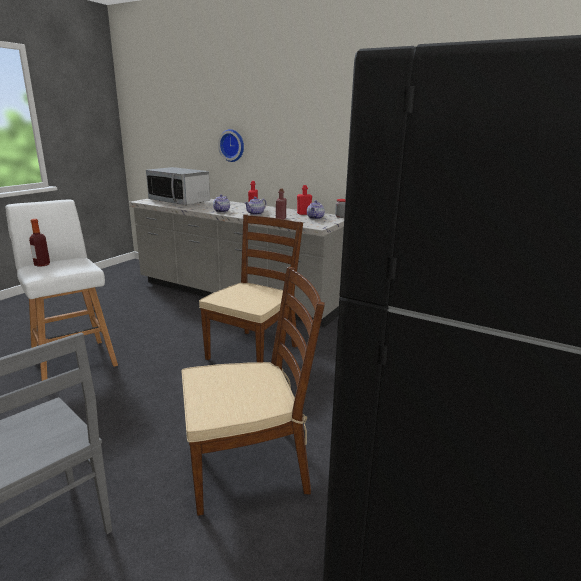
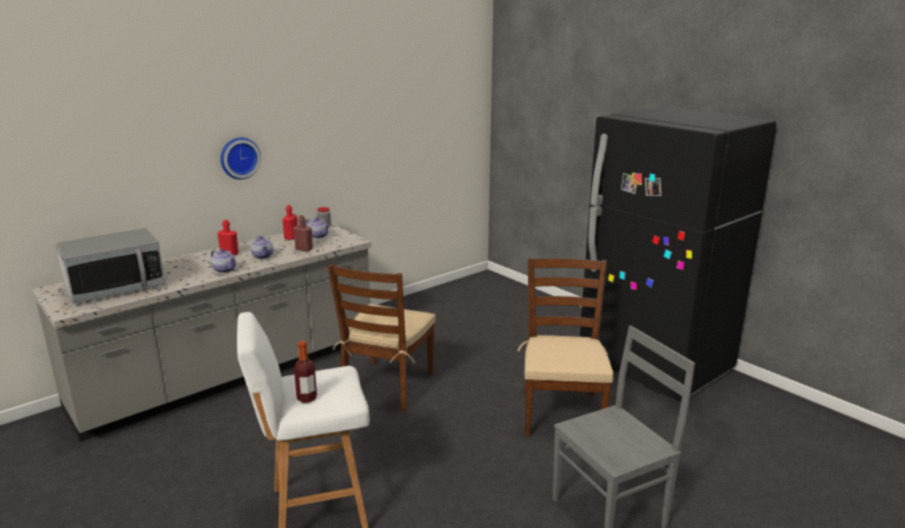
camera: 70 degrees left, 0 degrees up
(232, 145) = (146, 183): wall clock -> wall clock (239, 157)
(253, 352) = (387, 386): brown chair -> brown chair turned 120 degrees counterclockwise

